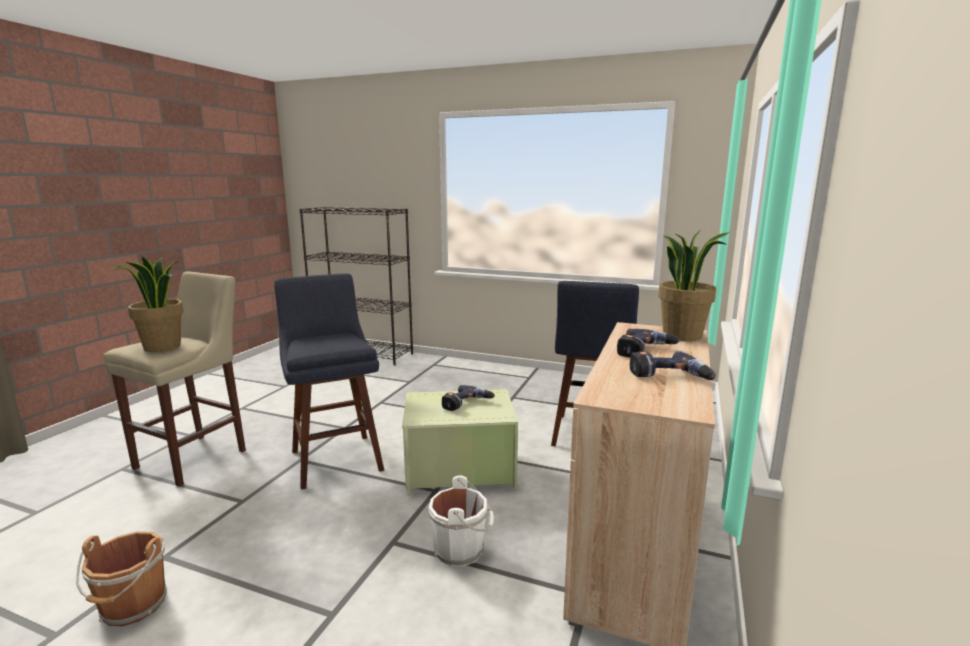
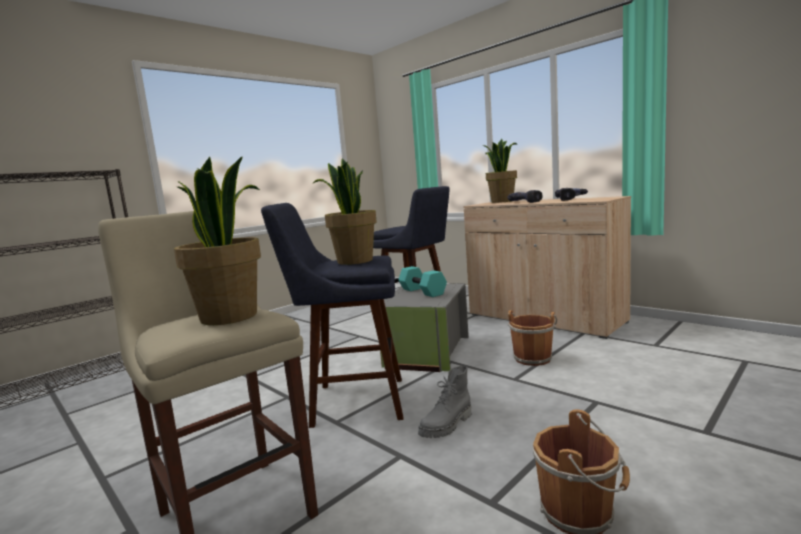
camera: 65 degrees left, 5 degrees down
(287, 514) = (447, 425): none -> grey boot
(322, 342) = (354, 261): none -> potted plant
(459, 469) = (426, 352): green storage box -> grey storage box
(461, 549) = (532, 358): white bucket -> brown bucket
(467, 405) = (423, 292): power drill -> turquoise dumbbell

